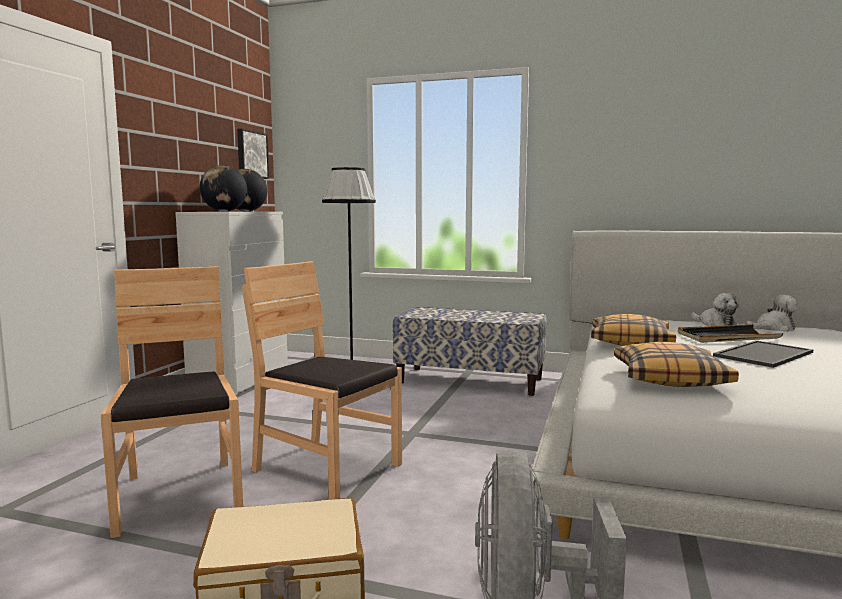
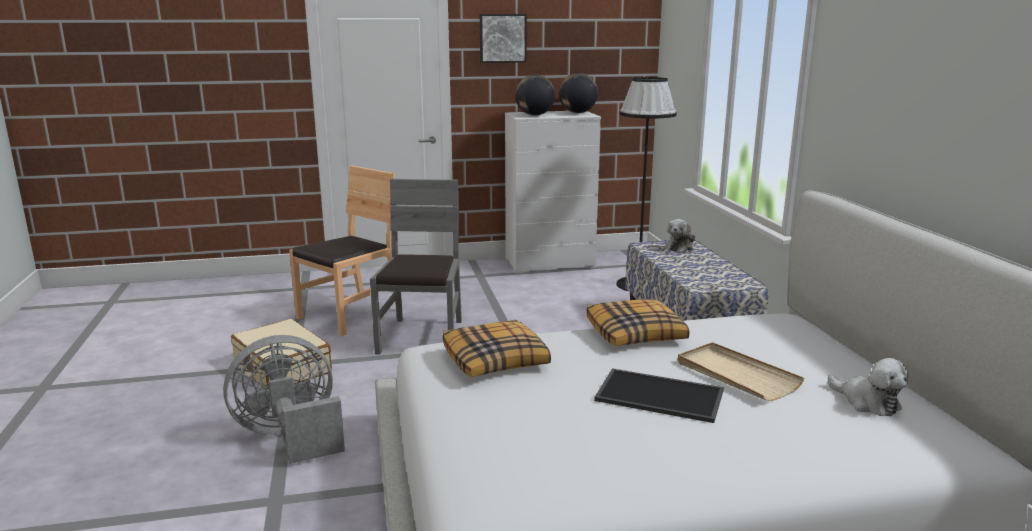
camera: 60 degrees right, 10 degrees up
(251, 154) = (618, 52): picture -> picture (502, 38)
(326, 468) = (422, 337): brown chair -> grey chair
(715, 324) = (836, 367): plush toy -> plush toy (680, 247)
(727, 337) = (736, 375): black tray -> beige tray

